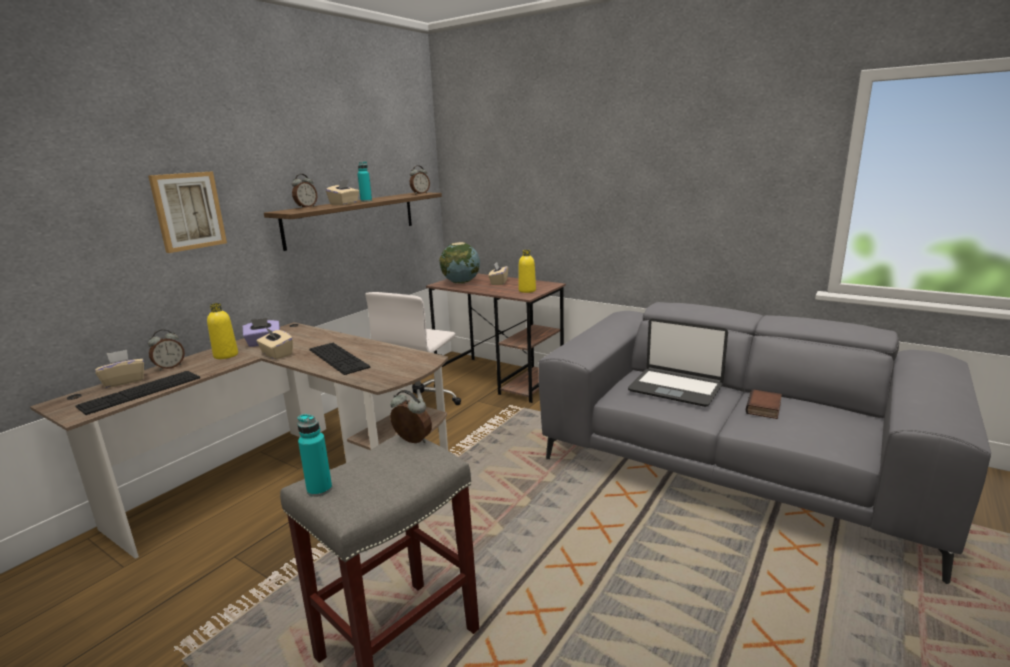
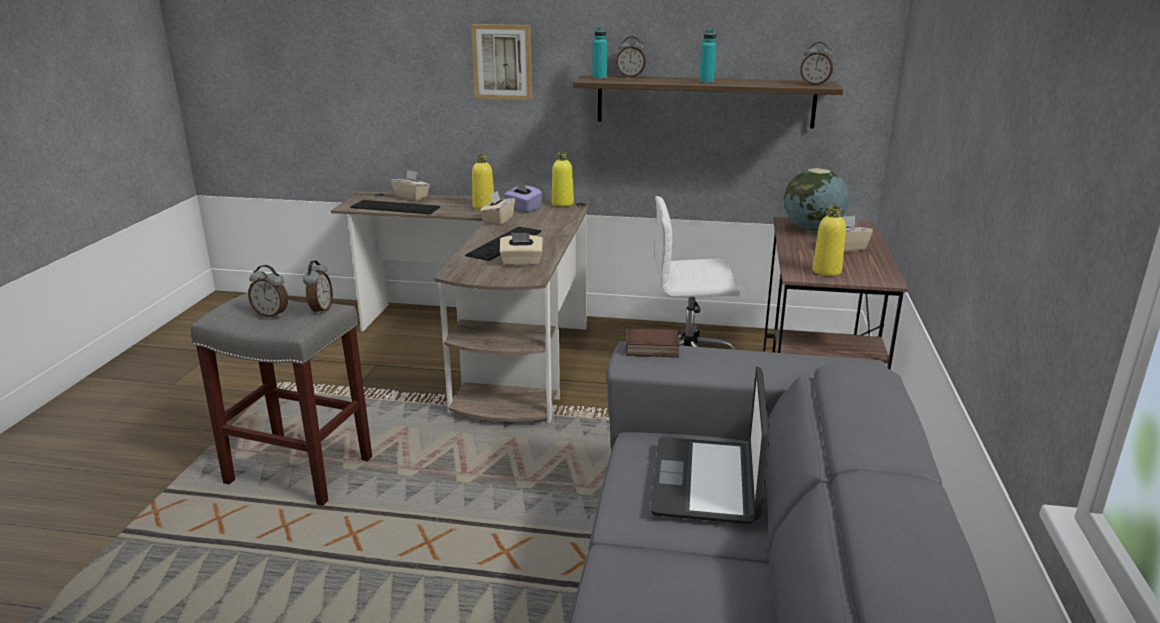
camera: 65 degrees right, 5 degrees up
(170, 367) = (447, 199): alarm clock -> alarm clock (272, 314)
(281, 329) = (562, 203): none -> yellow bottle
(319, 489) = (239, 299): turquoise bottle -> turquoise bottle (599, 78)
(344, 204) = (670, 81): beige tissue box -> beige tissue box (521, 262)
(764, 408) = (696, 577): book -> book (651, 349)

